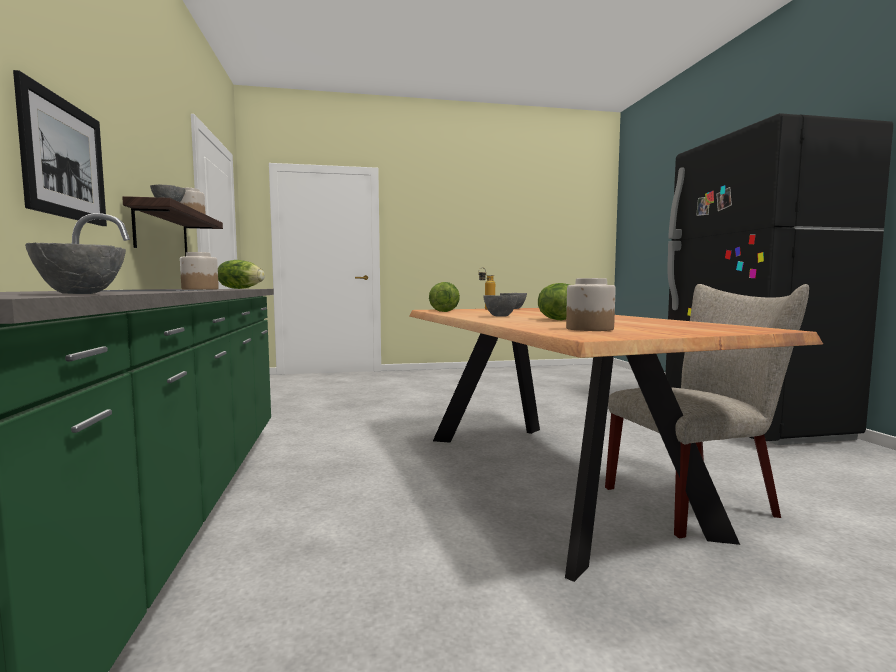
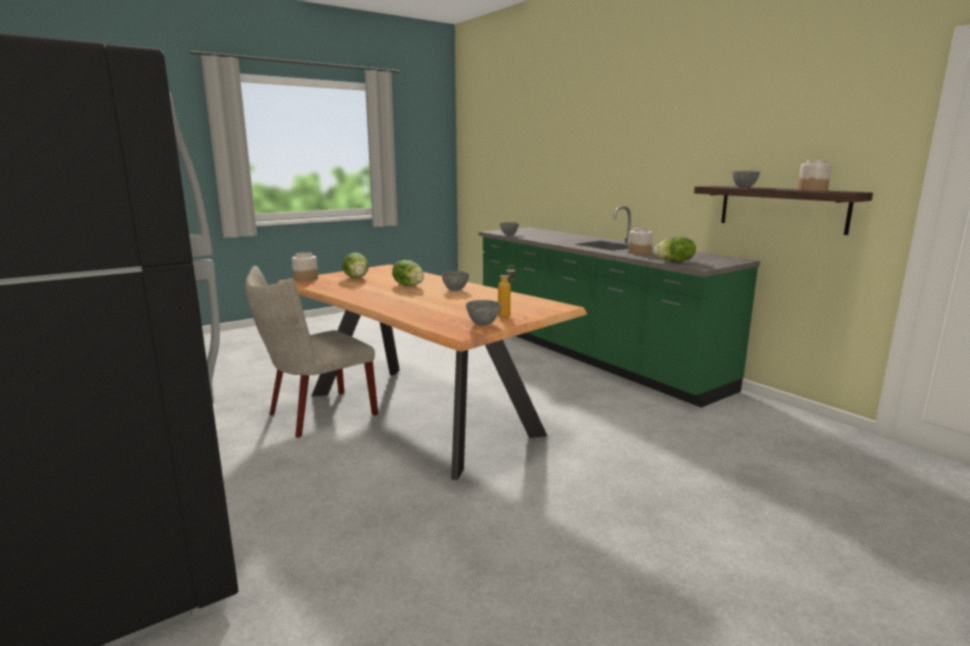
camera: 155 degrees right, 10 degrees up
(64, 159) = (657, 175): picture -> none
(444, 311) = (530, 301): lettuce -> lettuce (357, 278)
(590, 329) = (387, 273): jar -> jar (305, 279)

